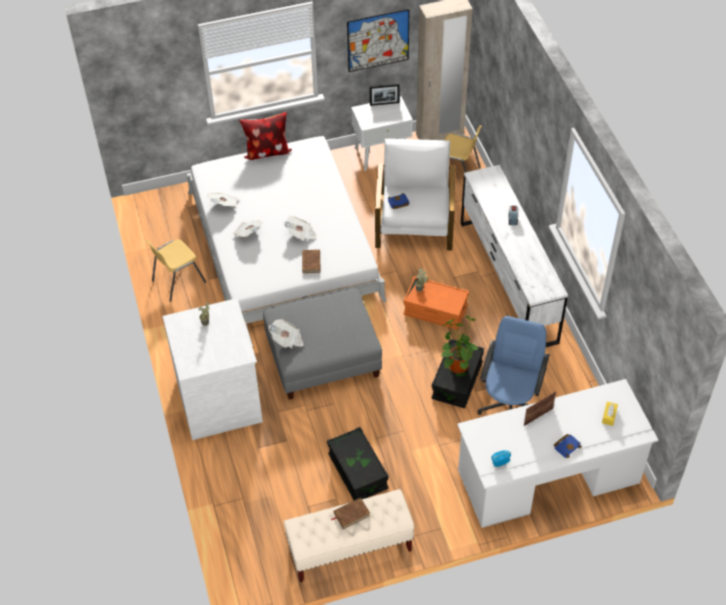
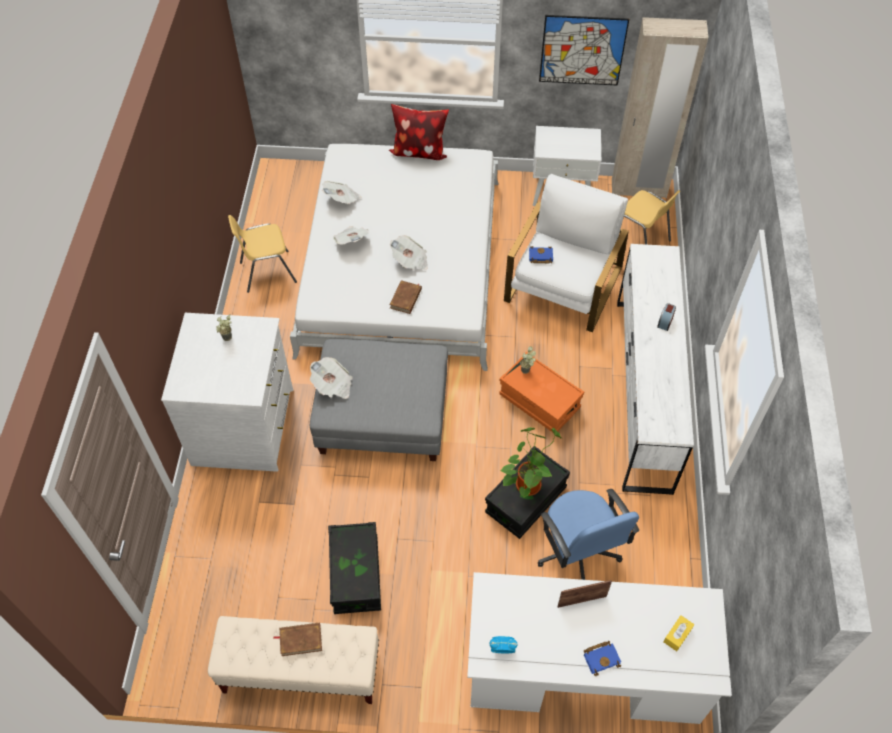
camera: 20 degrees right, 5 degrees up
(384, 103) = (576, 132): picture frame -> none
(510, 404) = (578, 552): blue office chair -> blue office chair turned 120 degrees clockwise

